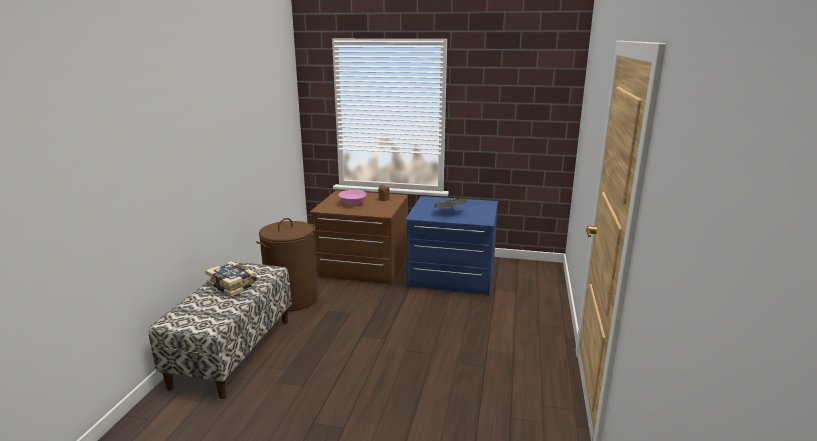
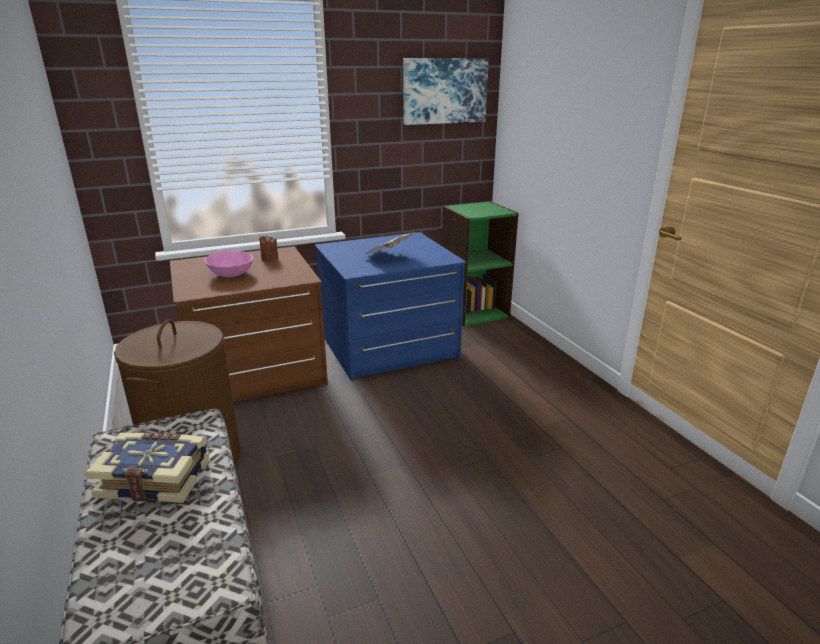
camera: 35 degrees left, 5 degrees up
(533, 103) = (444, 91): none -> picture
(539, 270) = (474, 312): none -> green bookcase

